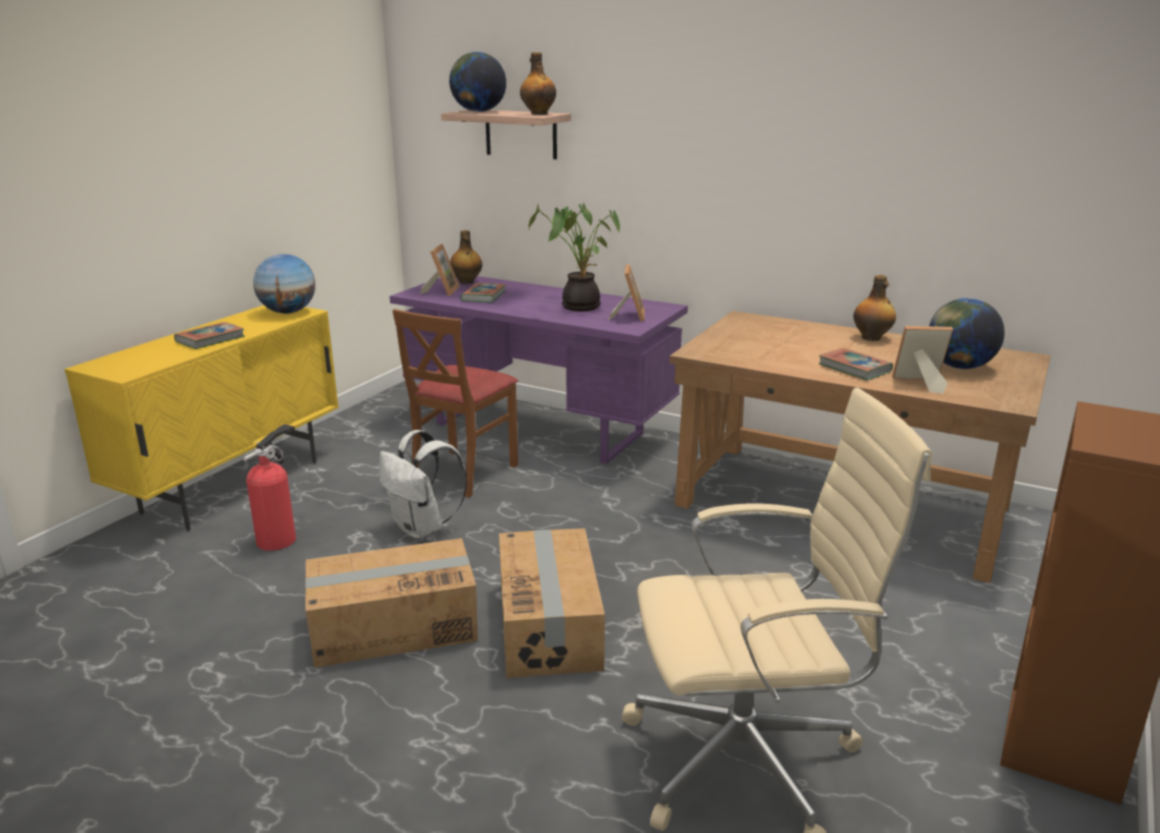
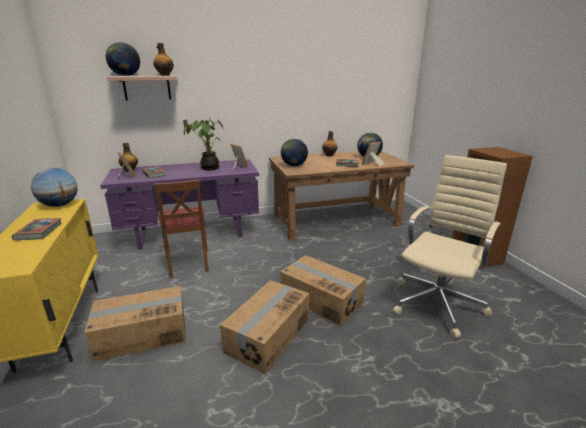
camera: 45 degrees left, 0 degrees up
(279, 538) = (142, 334): fire extinguisher -> cardboard box
(422, 528) = (209, 292): white backpack -> none
(734, 340) = (294, 165): none -> globe

